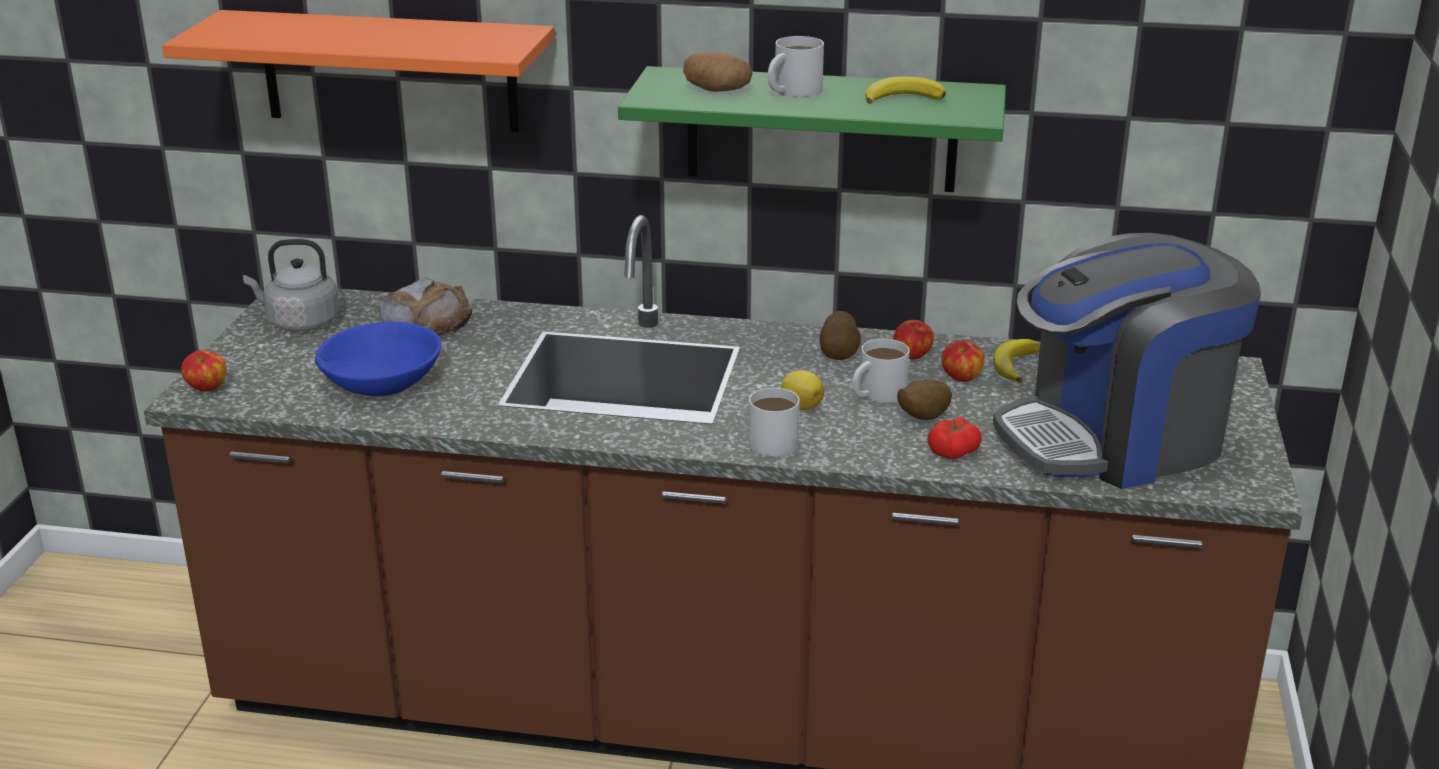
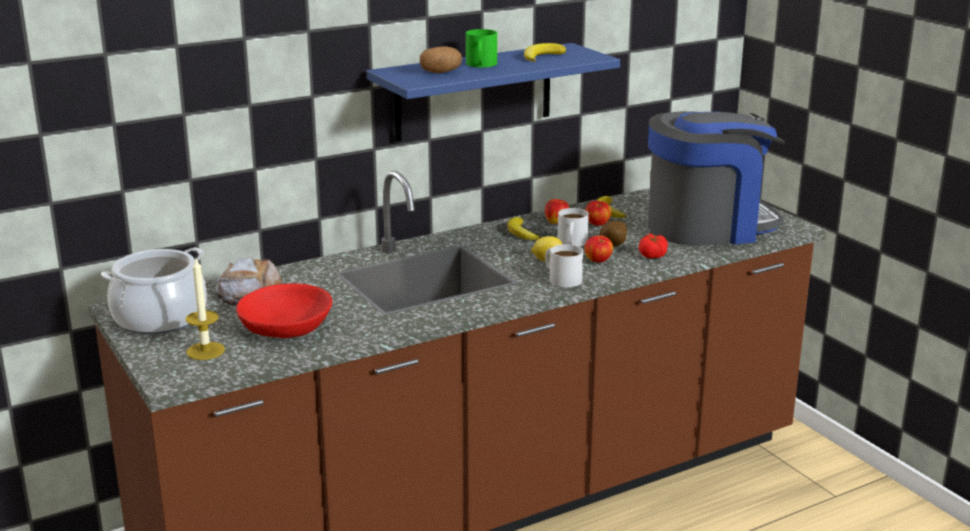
camera: 40 degrees left, 5 degrees down
(207, 388) = (171, 372): apple -> apple (598, 261)
(272, 377) = (205, 351): none -> candle
(299, 323) = (160, 318): grey kettle -> cooking pot
(382, 381) = (286, 328): blue bowl -> red bowl
(389, 71) = (181, 109): orange shelf -> none
(791, 92) = (481, 65): white mug -> green mug
(821, 129) = (473, 92): green shelf -> blue shelf
(839, 356) = (521, 233): potato -> banana
(1116, 438) = (708, 226): coffee machine -> coffee machine turned 135 degrees counterclockwise

